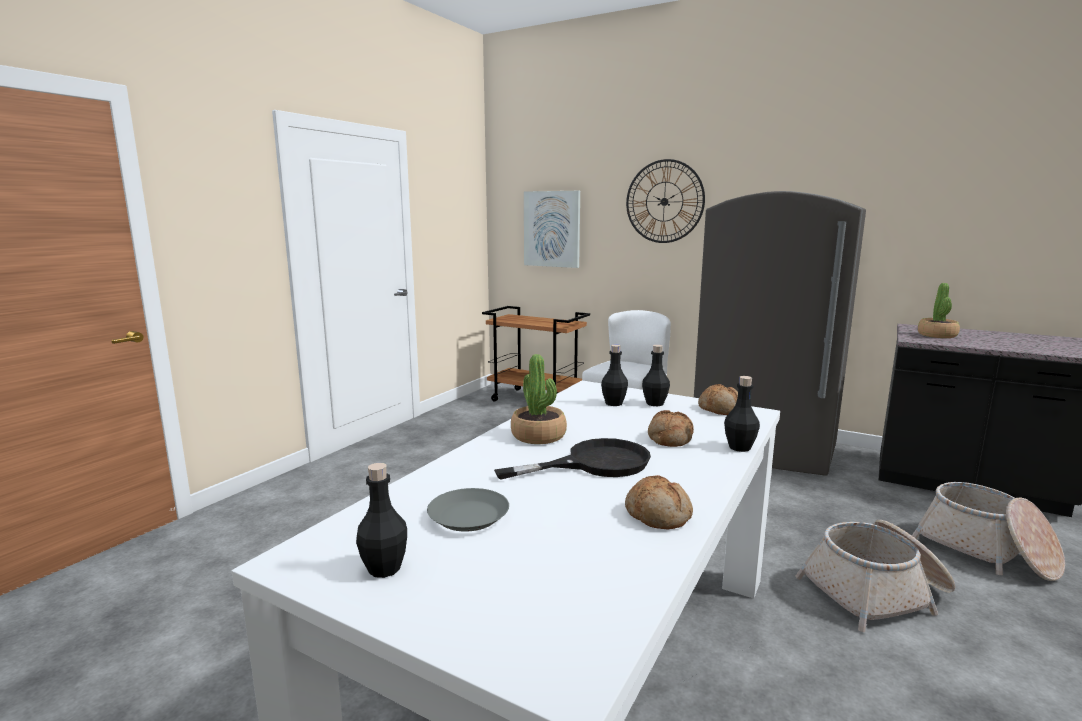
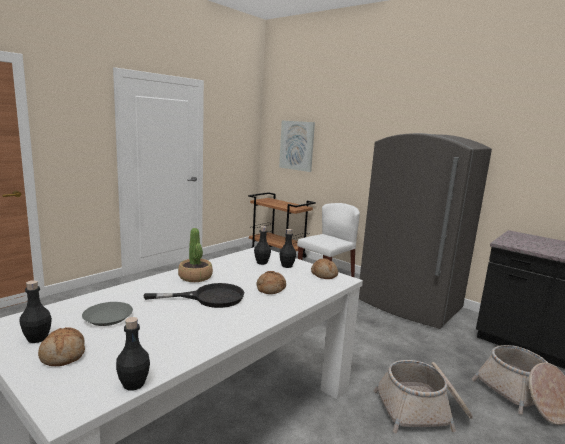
camera: 10 degrees right, 0 degrees up
(658, 515) = (212, 333): bread -> bread (64, 355)
(664, 201) = (364, 133): wall clock -> none
(739, 447) = (307, 300): black bottle -> black bottle (133, 384)
(937, 335) = (525, 241): potted plant -> none

